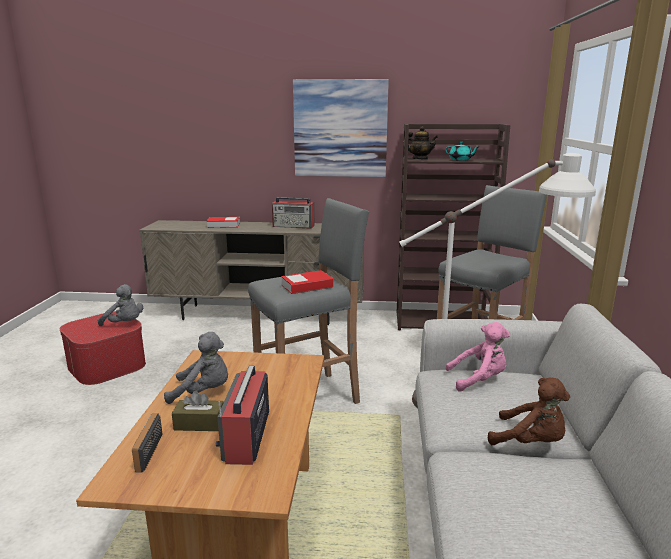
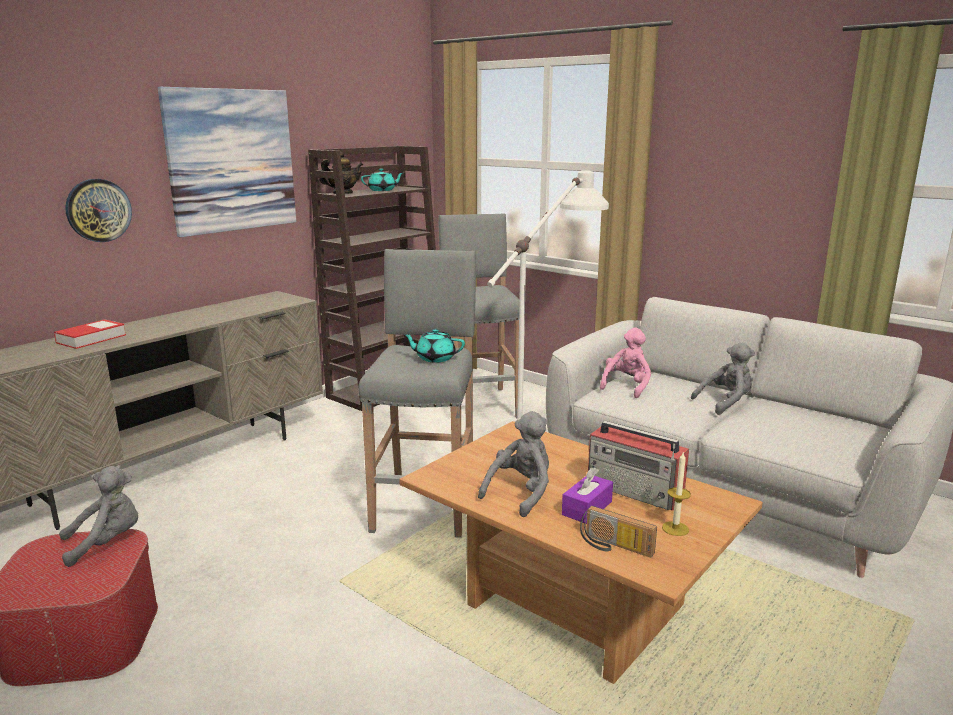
camera: 55 degrees left, 0 degrees up
(192, 473) = (675, 528): none -> candle
(199, 424) = (587, 508): brown tissue box -> purple tissue box
(249, 153) = (98, 210): none -> wall clock
(294, 226) = (204, 313): radio -> none
(307, 286) = (435, 358): book -> turquoise teapot
(530, 442) = (725, 403): brown plush toy -> grey plush toy

